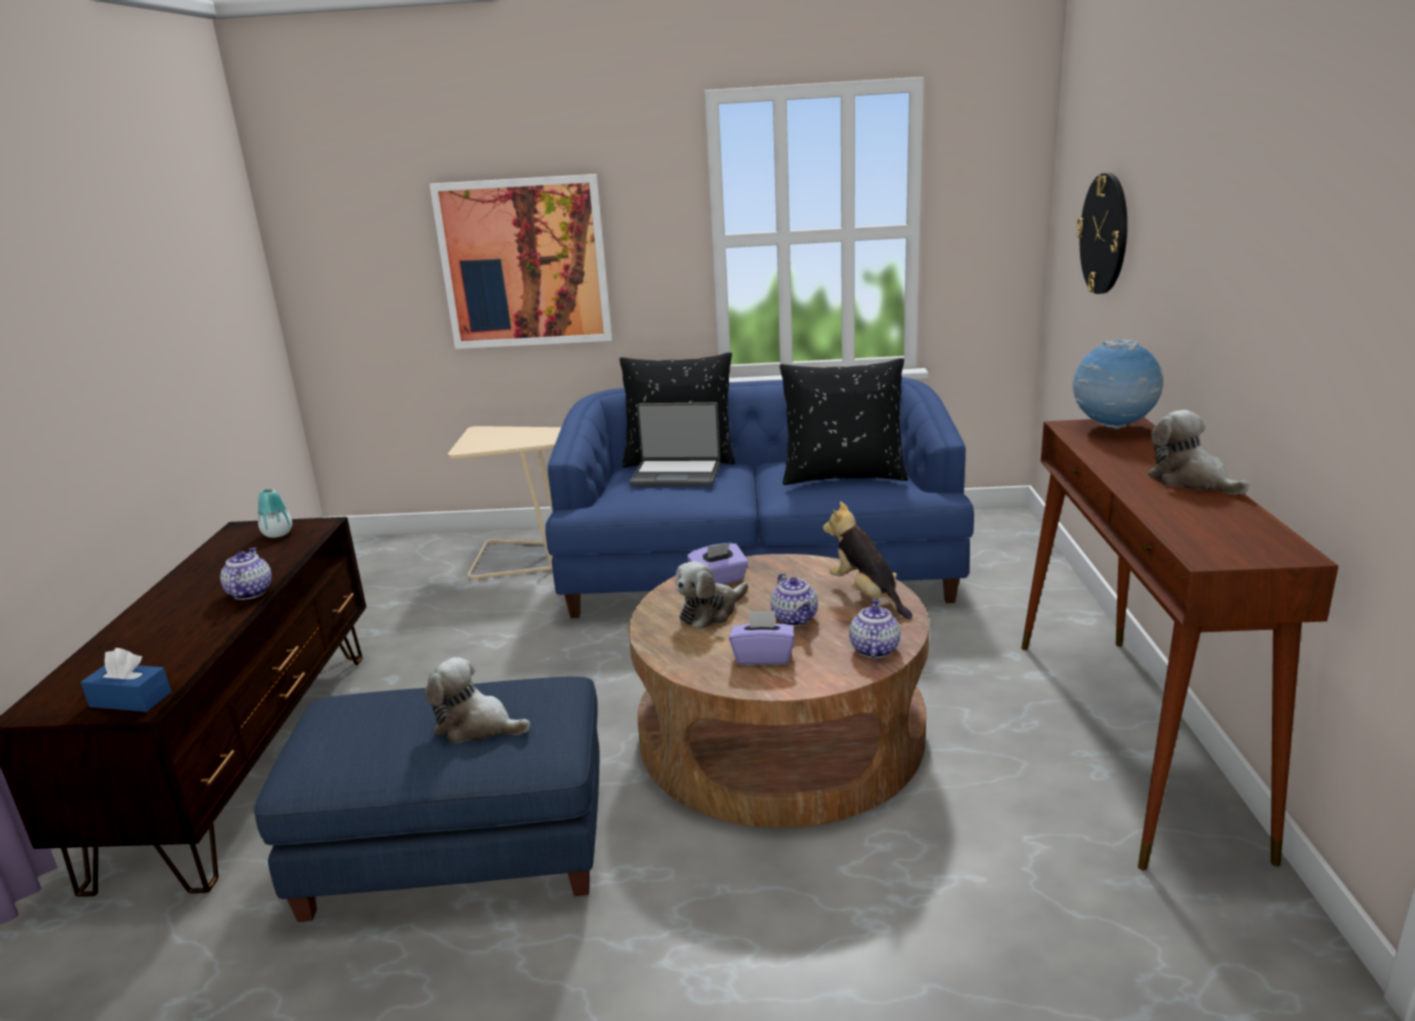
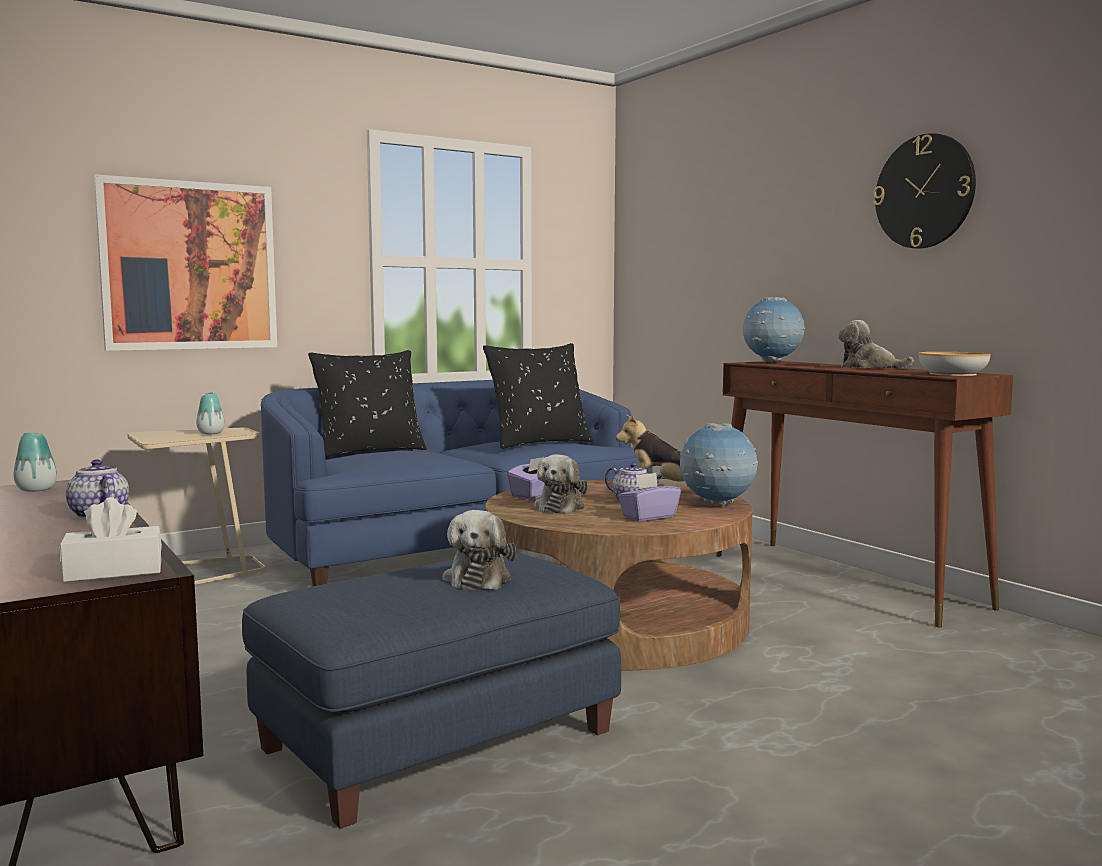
camera: 35 degrees left, 15 degrees down
(130, 699) = (113, 571): blue tissue box -> white tissue box
(476, 726) = (478, 578): plush toy -> plush toy turned 75 degrees counterclockwise
(521, 439) = (211, 433): none -> vase
(676, 474) = (393, 452): laptop -> none
(873, 649) = (717, 505): teapot -> globe
(1104, 234) = (695, 254): wall clock -> wall clock (924, 191)
(1235, 545) = (952, 374): none -> bowl

